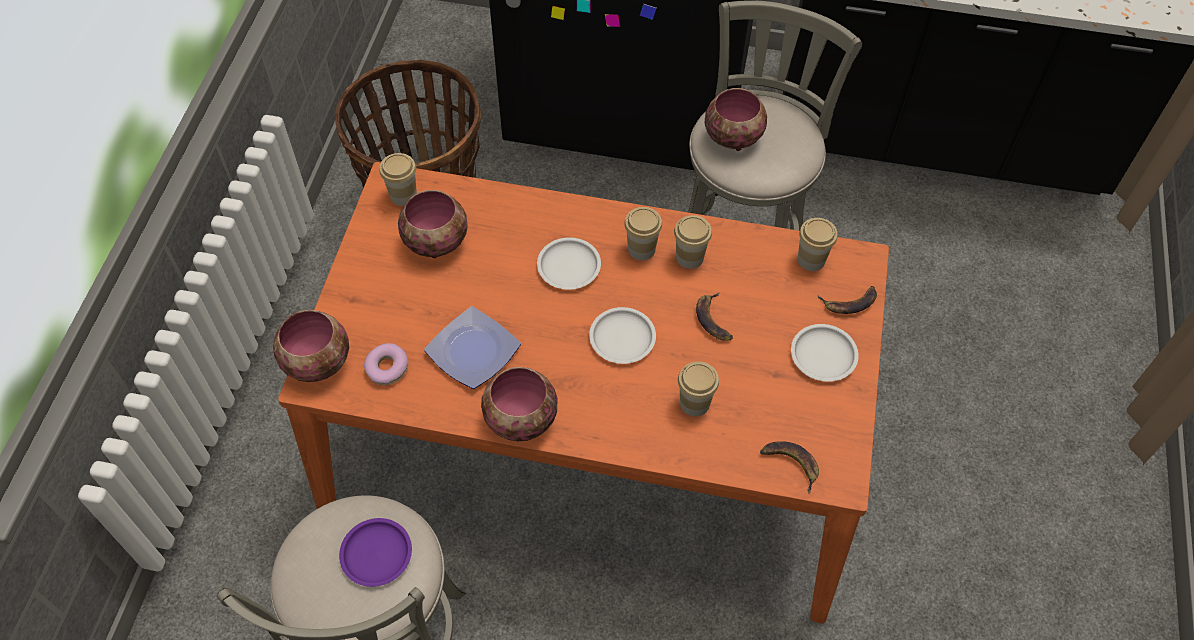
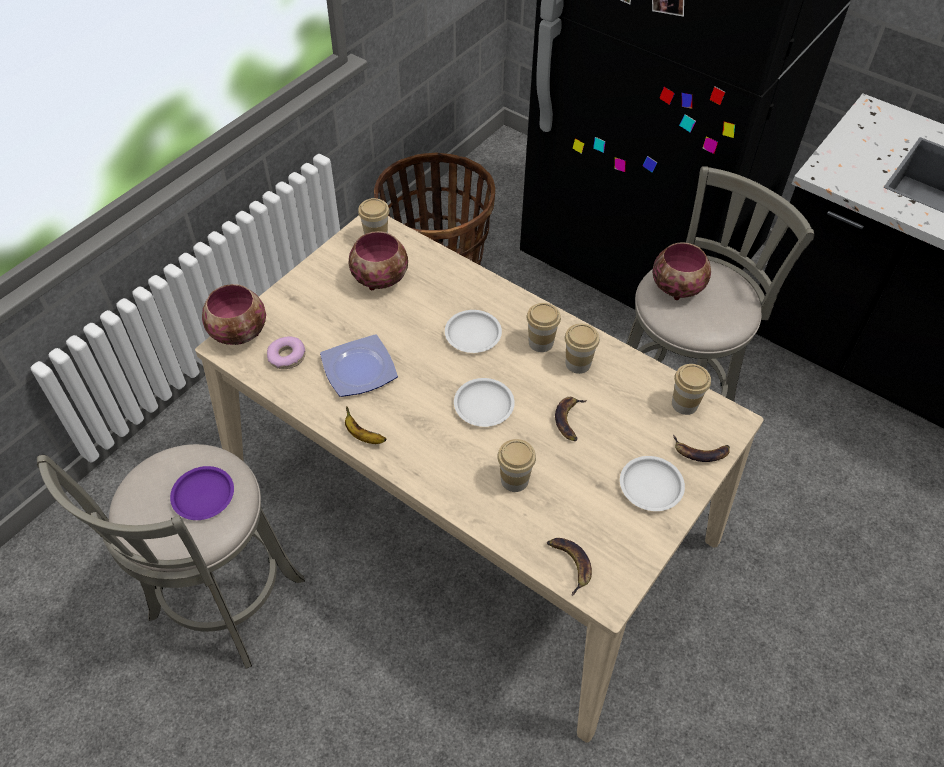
camera: 25 degrees right, 5 degrees down
(519, 421) = (363, 436): bowl -> banana
(595, 444) = (470, 509): orange dining table -> beige dining table

